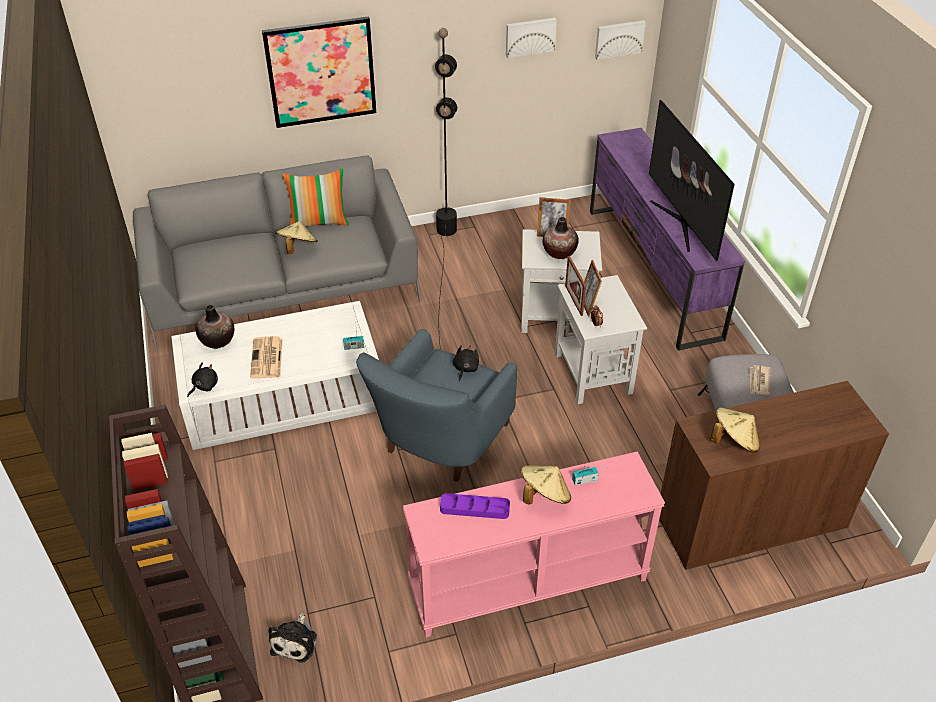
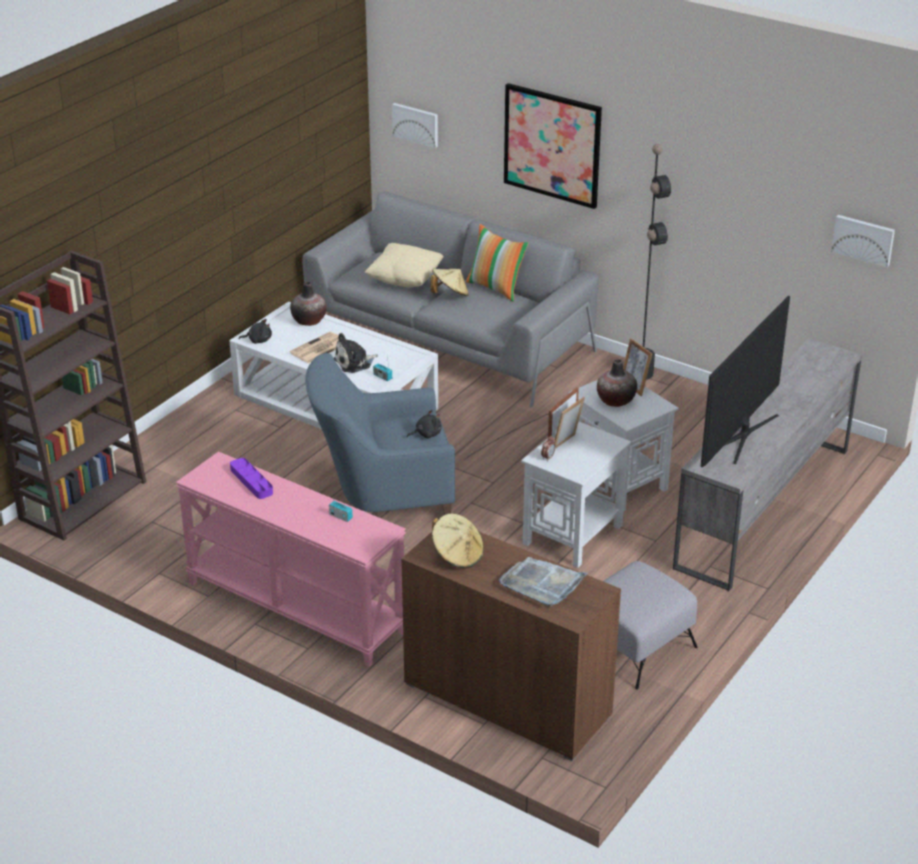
camera: 50 degrees right, 10 degrees down
(242, 257) = (405, 280): none -> beige pillow
(295, 641) = (123, 529): plush toy -> plush toy (354, 363)
(530, 36) = (761, 194): picture -> picture (416, 124)
(544, 495) = (302, 505): beige hat -> none
(652, 272) = (763, 507): purple tv stand -> grey tv stand
(759, 381) = (635, 594): newspaper -> none
(810, 417) = (542, 584): none -> grey tray

